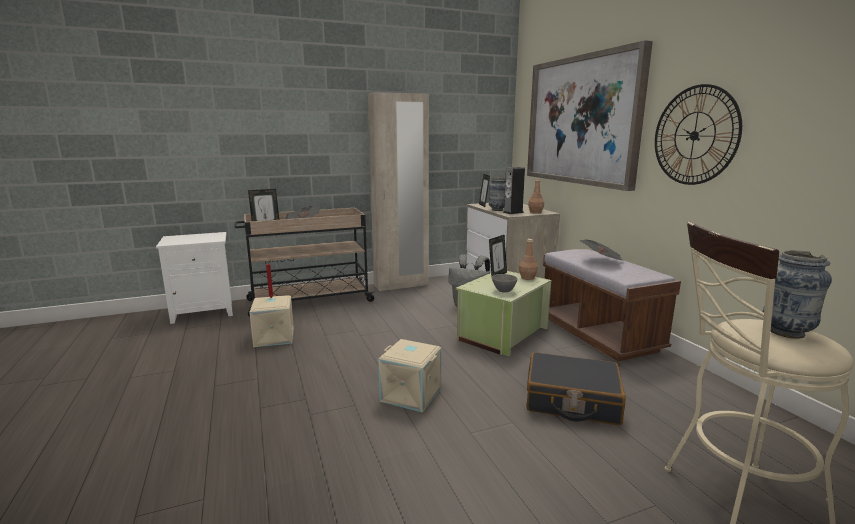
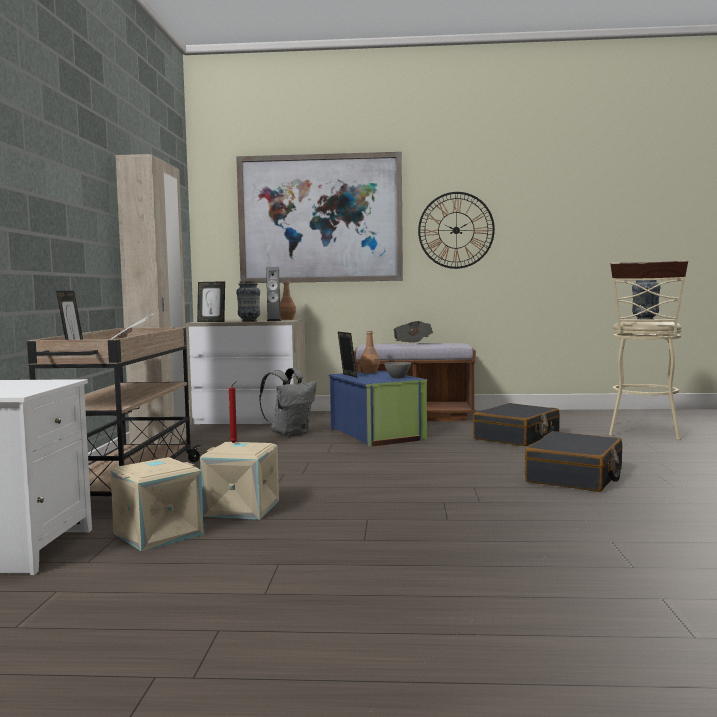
camera: 65 degrees left, 10 degrees down
(412, 394) = (469, 469): beige storage box -> beige storage box (158, 533)
(420, 458) = (575, 476): none -> black suitcase
(501, 333) = (376, 434): green storage box -> blue storage box

